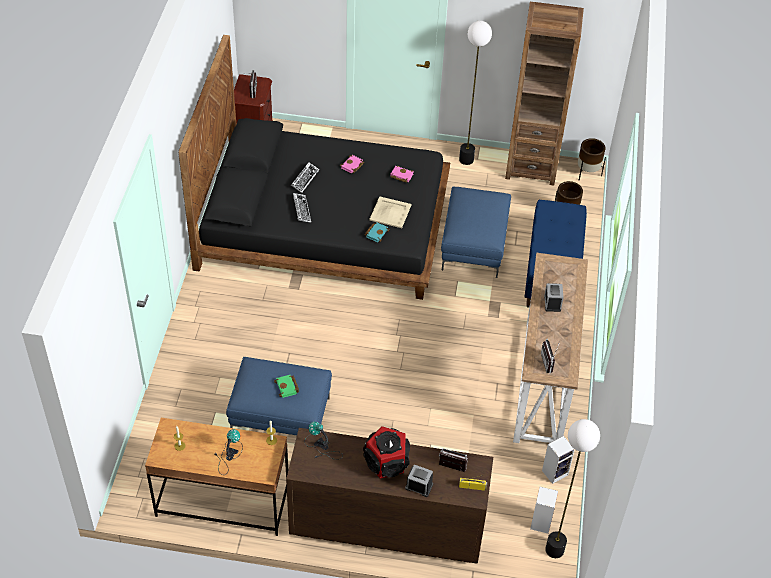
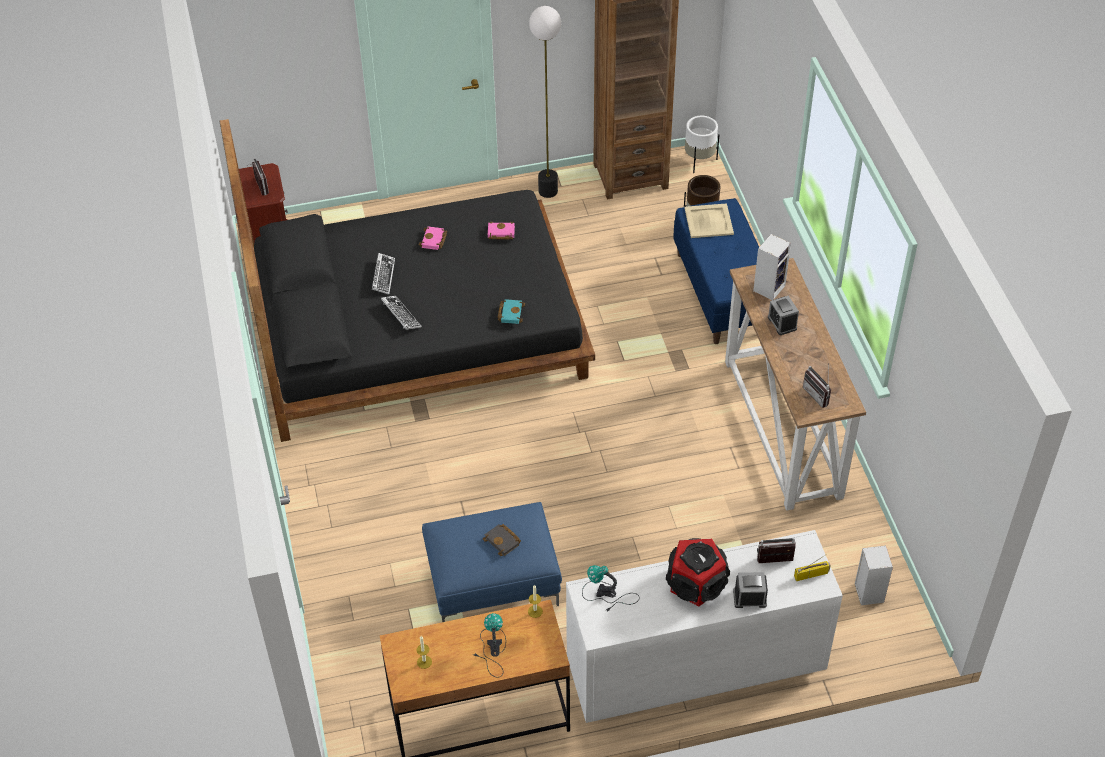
camera: 20 degrees left, 0 degrees up
(287, 387) = (503, 541): green book -> black book
(386, 526) = (694, 668): brown dresser -> white dresser
(390, 212) = (513, 282): beige tray -> beige tray (708, 221)
(473, 245) = (612, 291): blue ottoman -> none
(555, 472) = (853, 527): speaker -> speaker (769, 287)
(555, 549) = (901, 618): floor lamp -> none
(587, 173) = (699, 161): brown planter -> white planter

